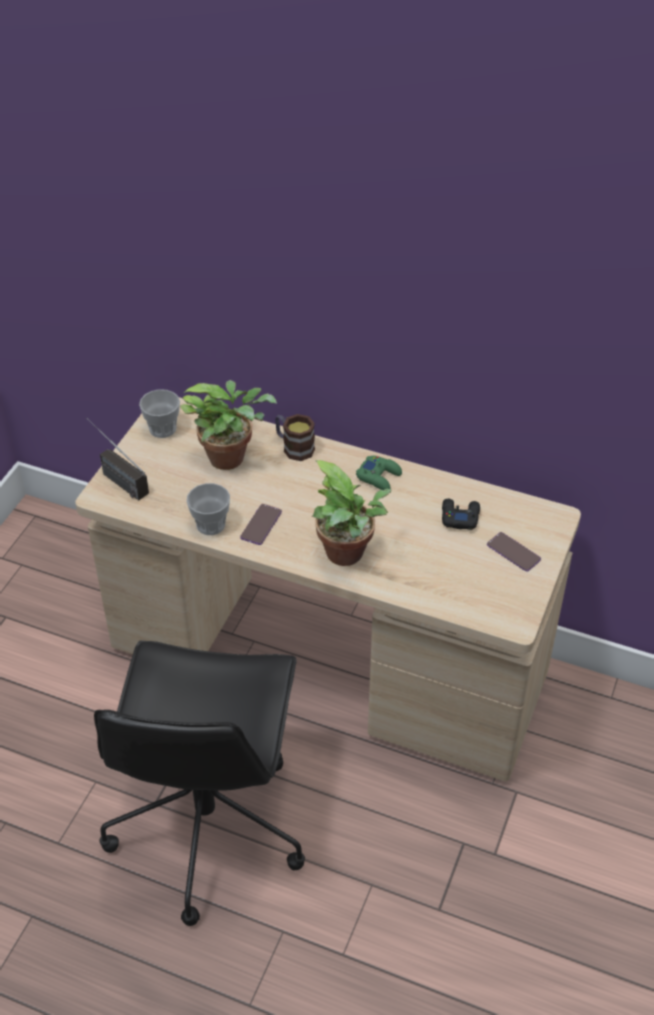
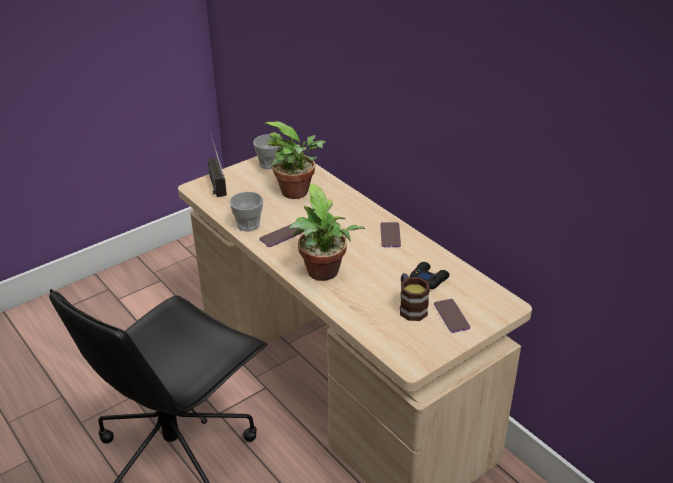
camera: 30 degrees right, 10 degrees down
(294, 447) = (346, 199): mug -> mug (410, 307)
(379, 477) = (390, 235): green game controller -> phone

